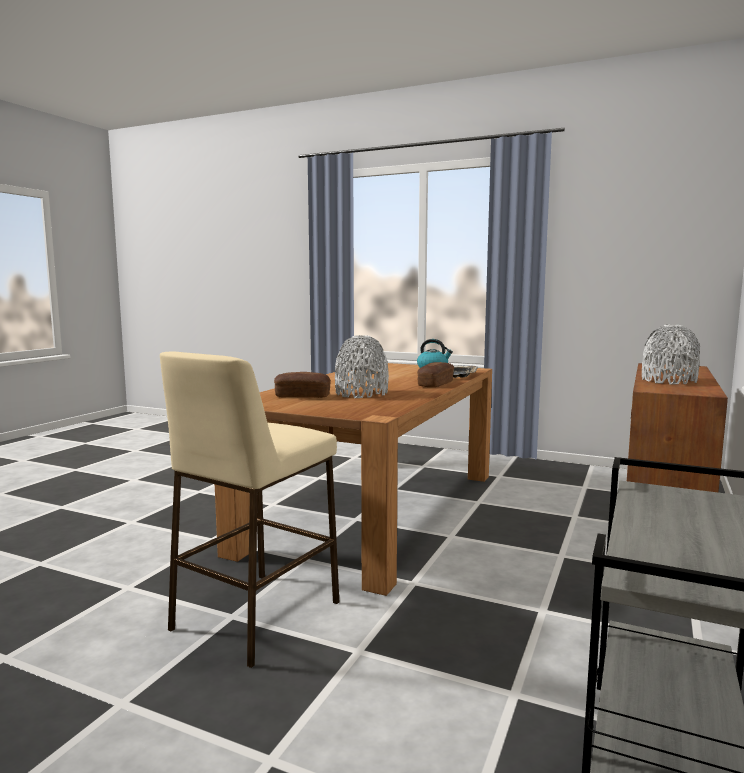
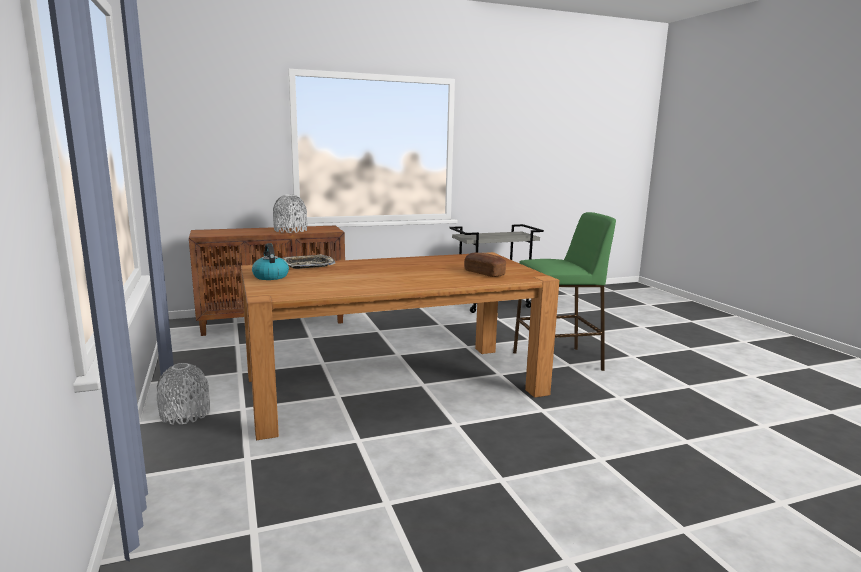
camera: 135 degrees left, 5 degrees up
(256, 616) = (557, 361): beige stool -> green stool
(361, 393) = (442, 267): grey vase -> grey vase (185, 414)
(435, 384) = (366, 262): bread -> none

